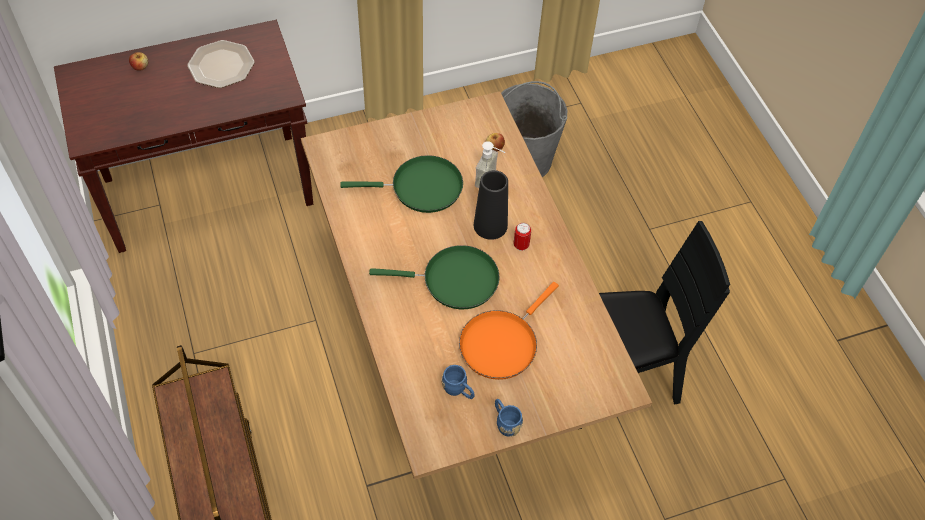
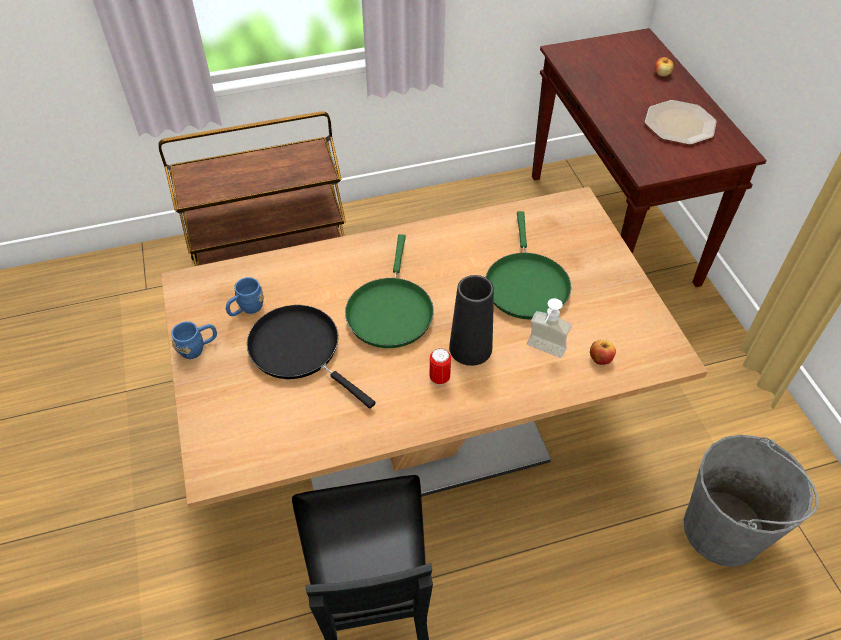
camera: 95 degrees right, 5 degrees down
(501, 343) = (299, 350): orange frying pan -> black frying pan

